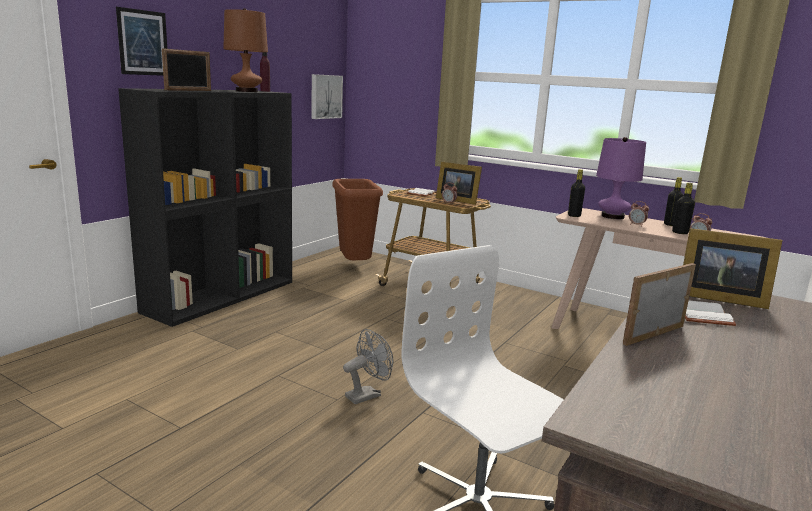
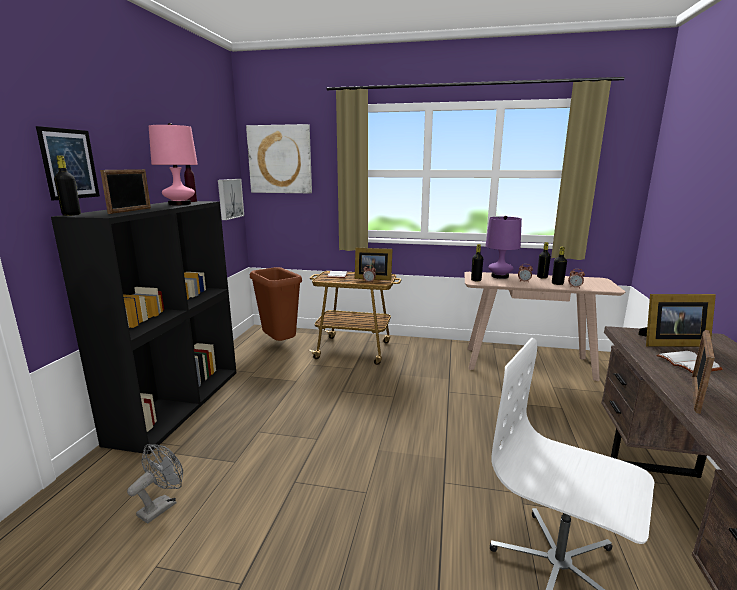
camera: 20 degrees left, 0 degrees up
(135, 88) = (71, 214): none -> black bottle
(246, 91) = (179, 204): brown table lamp -> pink table lamp
(367, 394) = (387, 478): grey fan -> grey fan (162, 506)
(386, 56) = (280, 159): none -> picture

